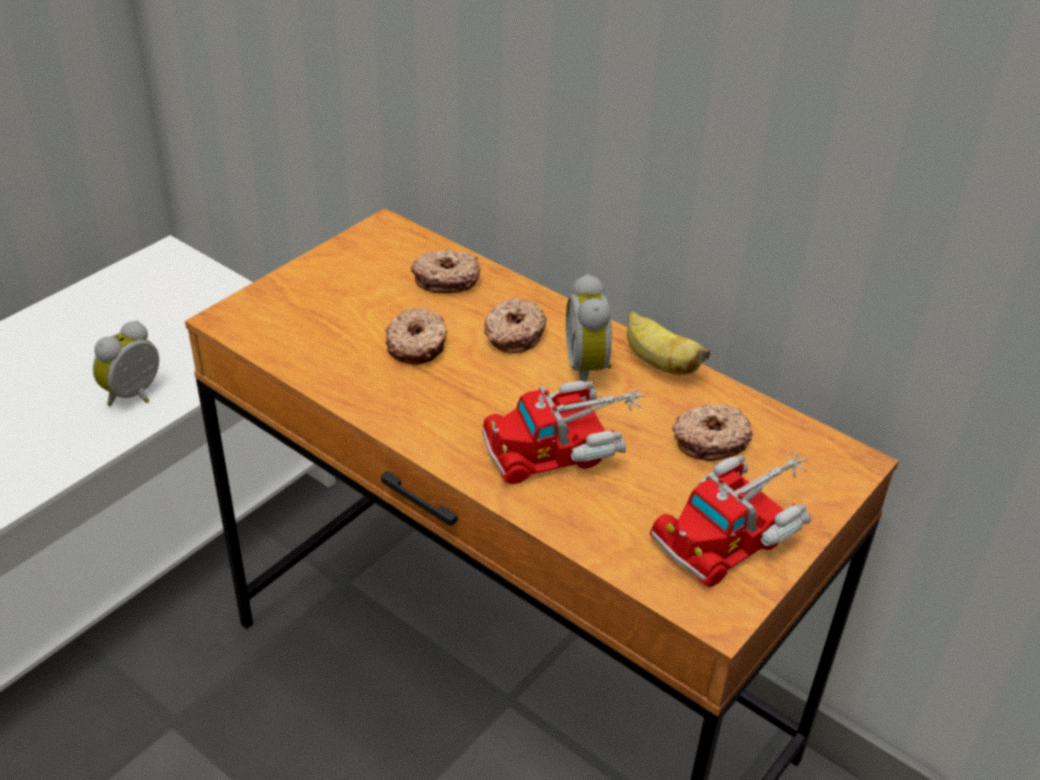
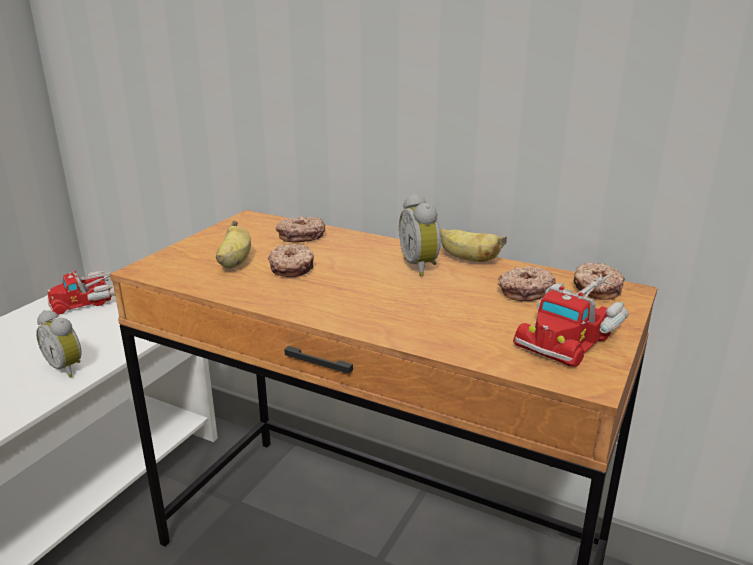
camera: 10 degrees left, 15 degrees down
(136, 396) = (67, 367): alarm clock -> alarm clock turned 75 degrees counterclockwise
(345, 323) = (234, 263): none -> banana
(513, 334) = (359, 256): donut -> donut (596, 289)
(564, 445) = (423, 305): toy truck -> toy truck (90, 300)

